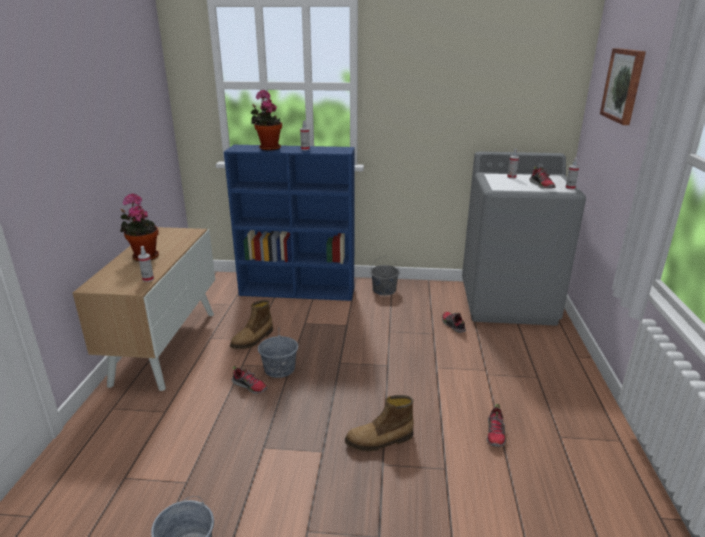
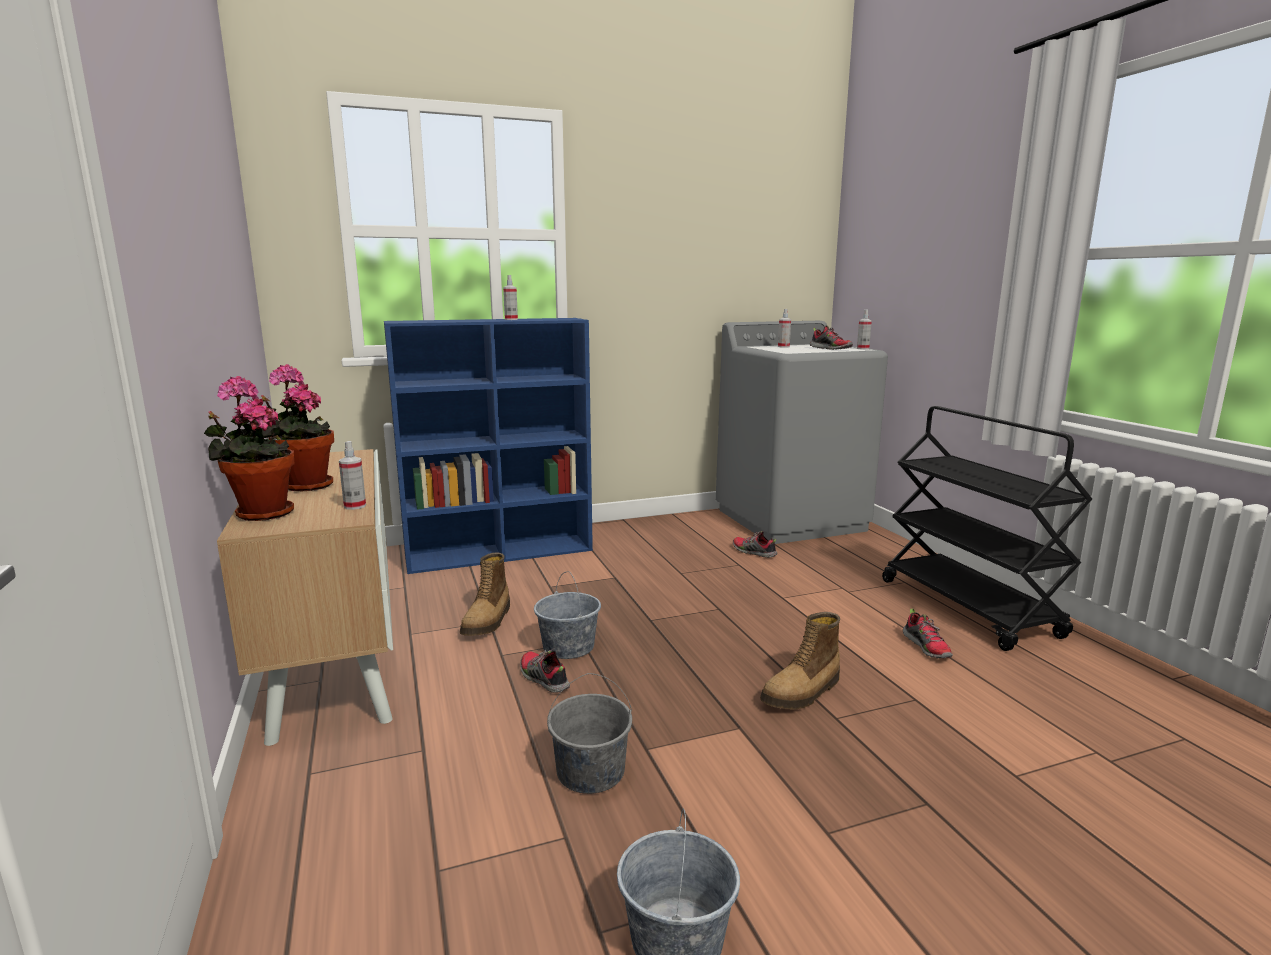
camera: 25 degrees left, 10 degrees down
(250, 386) = (543, 679): shoe -> shoe turned 135 degrees counterclockwise
(268, 148) = (451, 320): potted plant -> potted plant (260, 513)
(384, 290) = (625, 532): grey bucket -> grey bucket (590, 771)
(562, 412) = (969, 608): none -> black cart
(624, 85) = (915, 215): picture -> none

